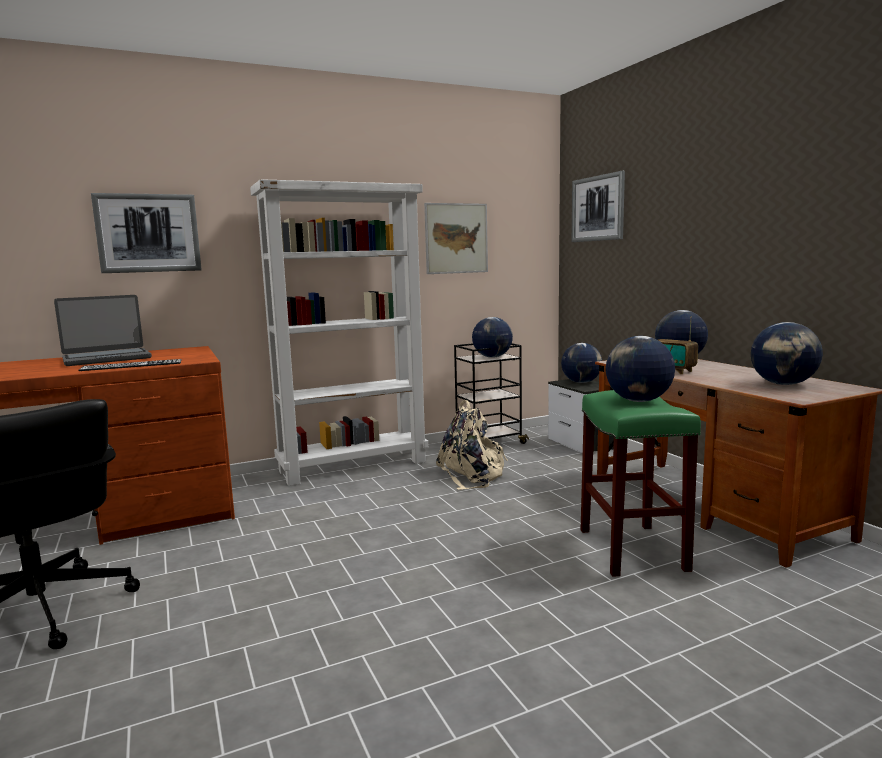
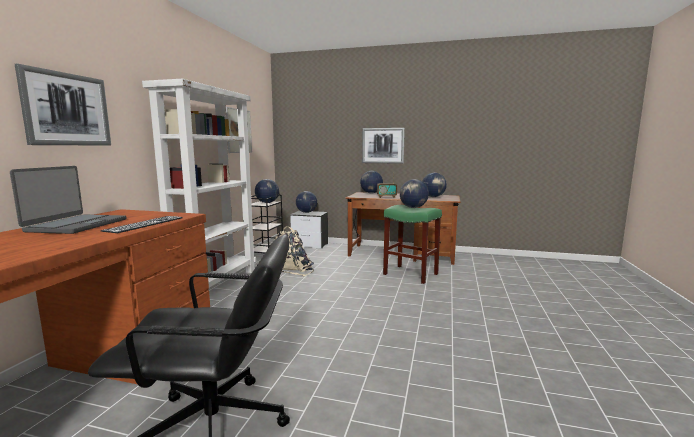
camera: 50 degrees left, 0 degrees up
(597, 208) = (305, 119): picture -> picture (383, 145)

